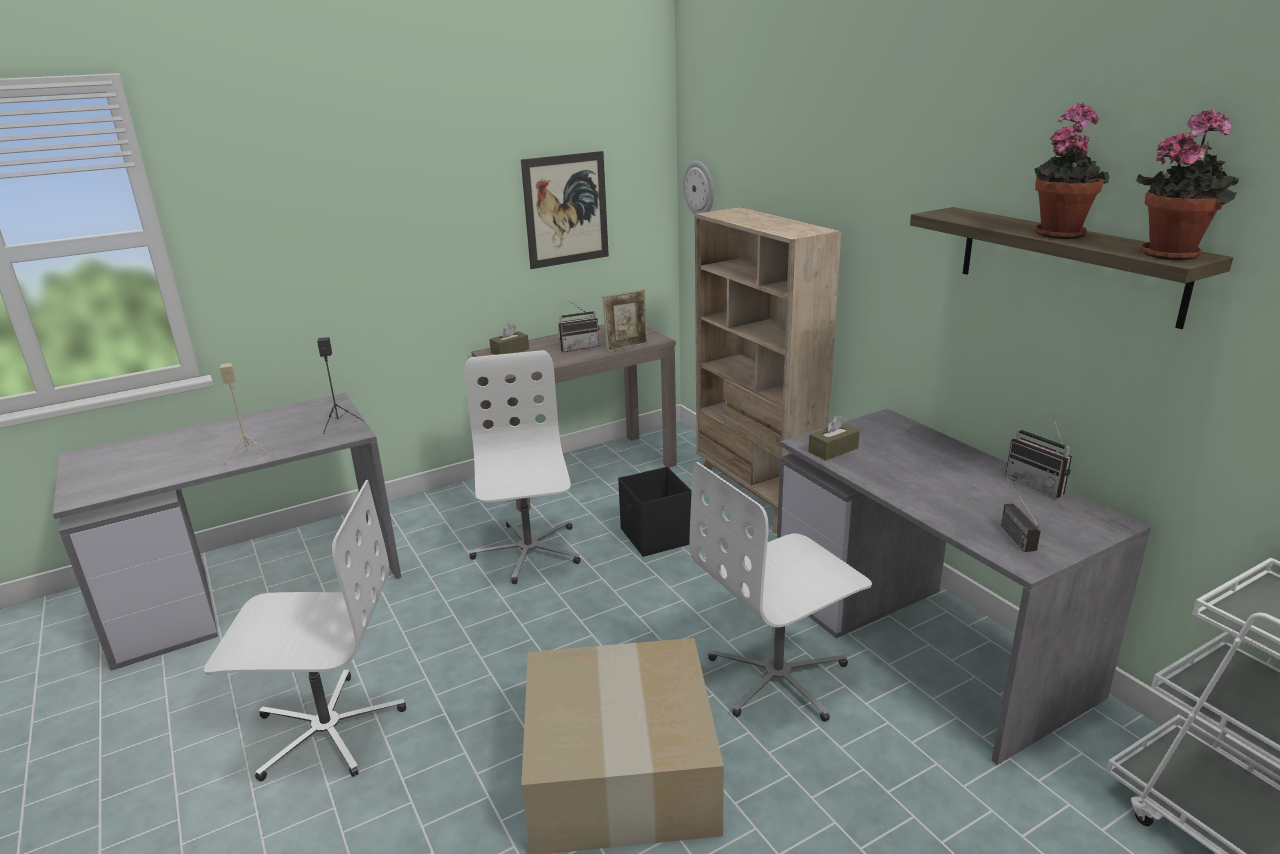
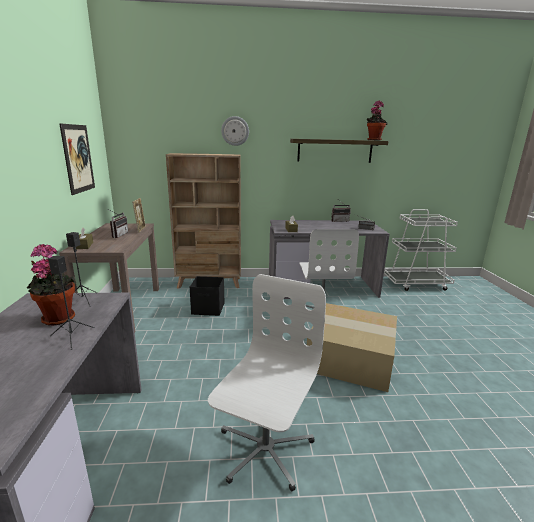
camera: 65 degrees left, 5 degrees down
(249, 455) = (72, 337): beige speaker -> black speaker
(528, 551) = (174, 342): white office chair -> none
(700, 188) = (130, 149): wall clock -> wall clock (235, 131)
(1058, 233) = (341, 139): potted plant -> potted plant (57, 318)

